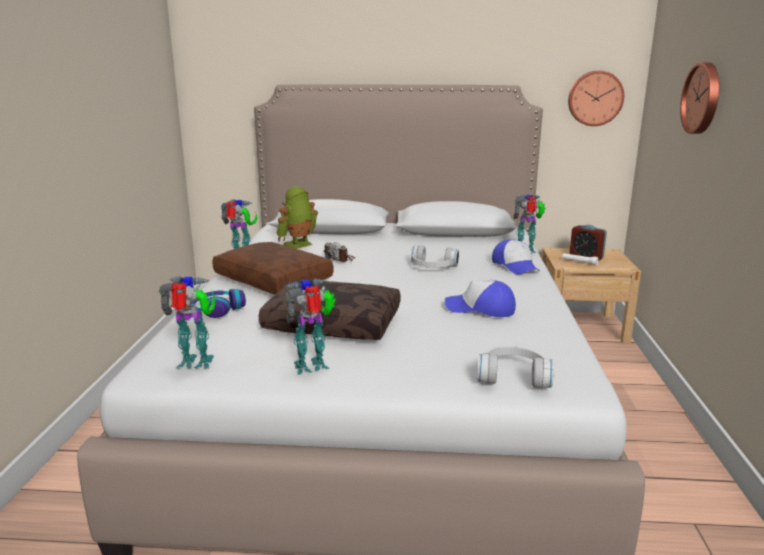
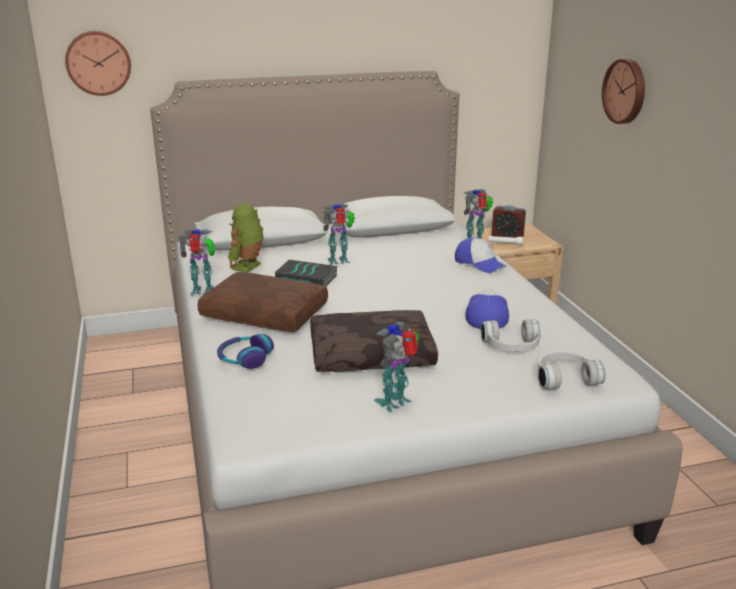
camera: 20 degrees left, 5 degrees up
(197, 363) = (287, 420): toy robot -> toy robot (339, 261)
(339, 258) = (307, 278): camera -> book
(432, 268) = (406, 276): white headphones -> white headphones (512, 347)
(480, 309) = (486, 316): cap -> cap turned 105 degrees clockwise
(595, 98) = (503, 78): wall clock -> wall clock (98, 63)

